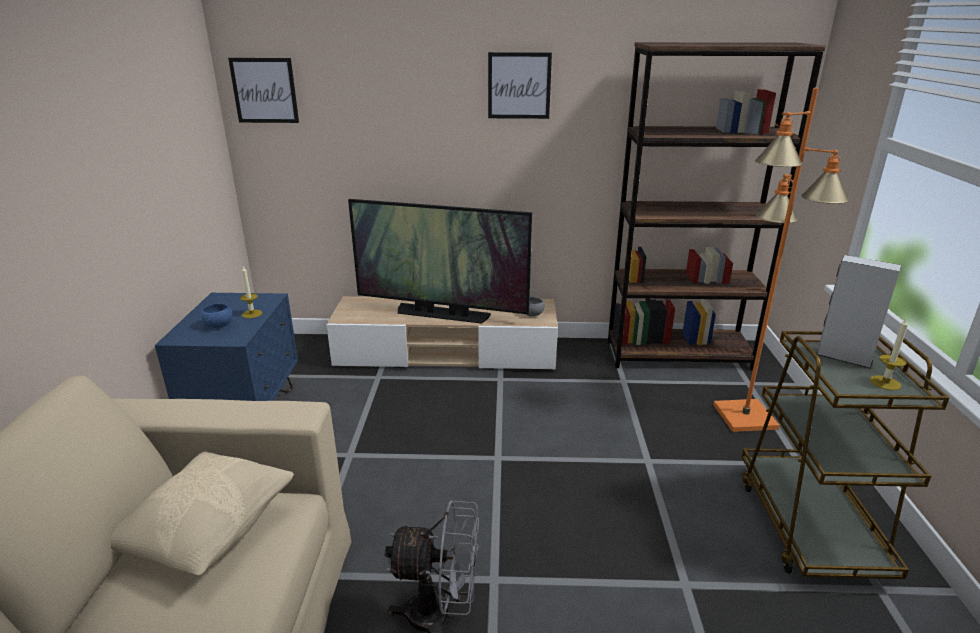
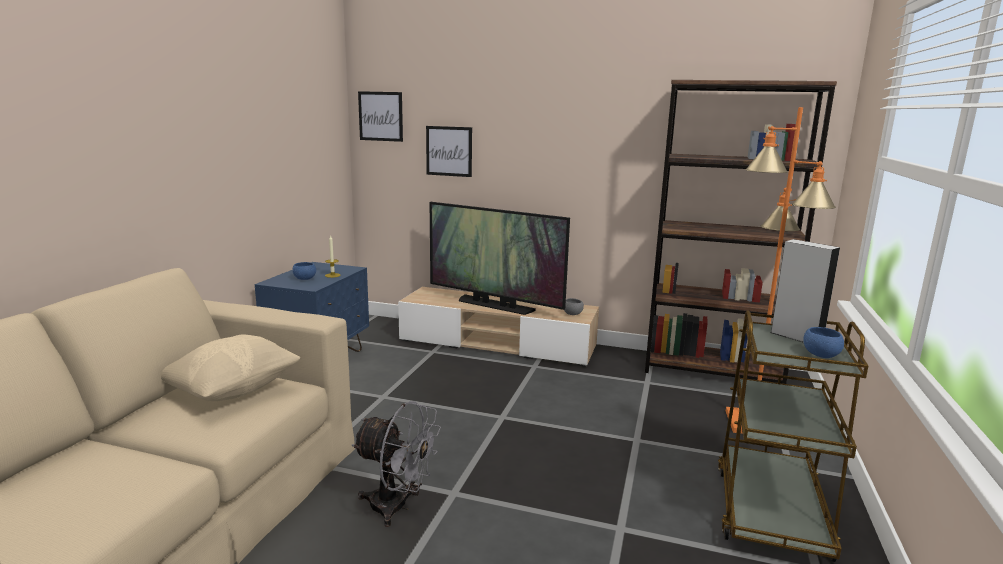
camera: 15 degrees right, 10 degrees down
(519, 86) = (575, 117): picture -> picture (449, 151)
(885, 383) = (821, 355): candle -> blue bowl

